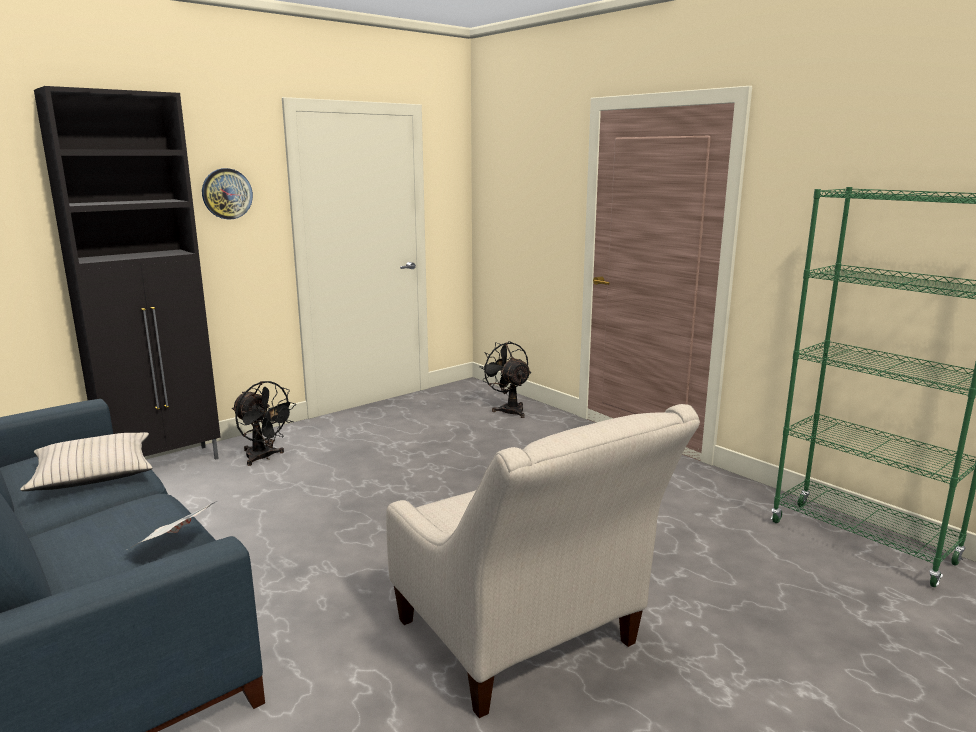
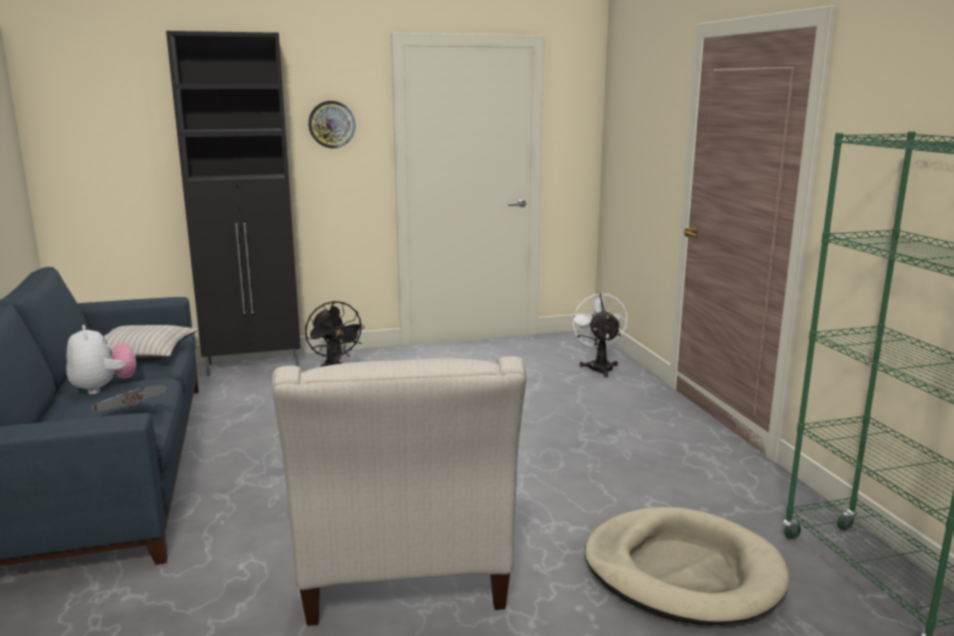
camera: 25 degrees right, 0 degrees up
(86, 521) = (103, 388): none -> plush toy
(508, 409) = (599, 366): black fan -> white fan
(732, 570) = (682, 571): none -> beige dog bed

